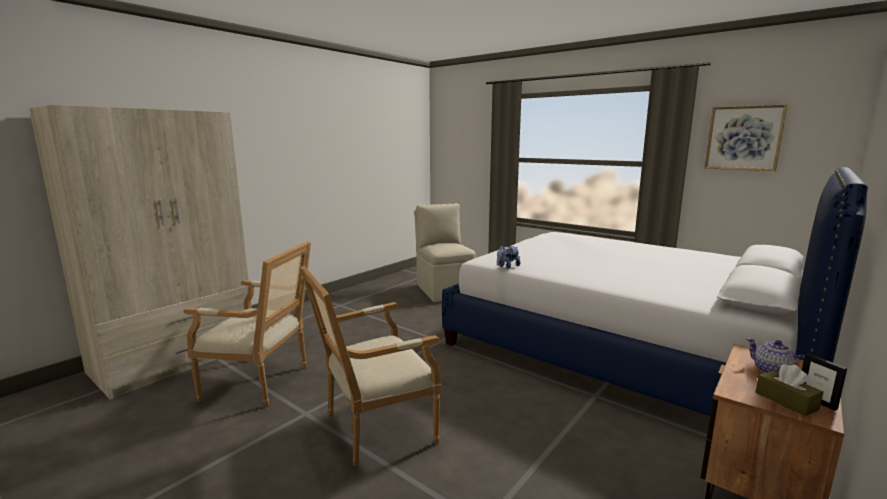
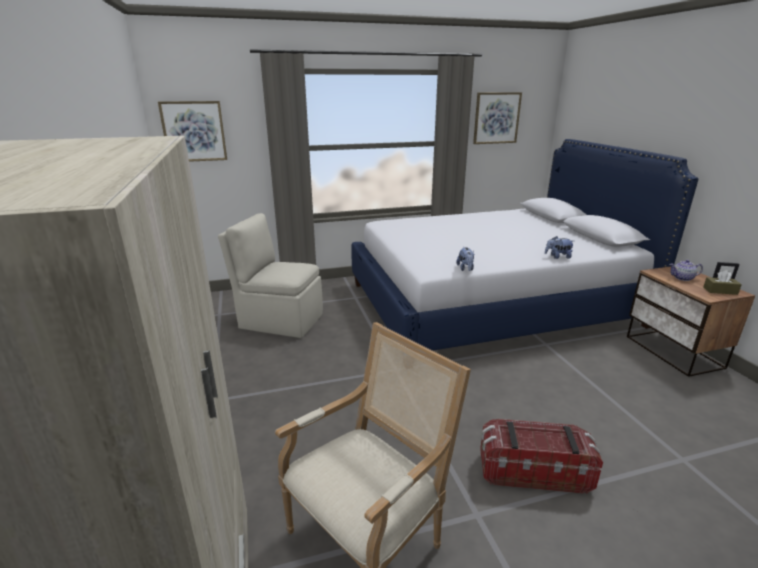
camera: 55 degrees left, 10 degrees up
(373, 428) = (533, 471): armchair -> storage box
(452, 142) = (194, 131): none -> picture
(621, 288) = (557, 257): none -> plush toy

